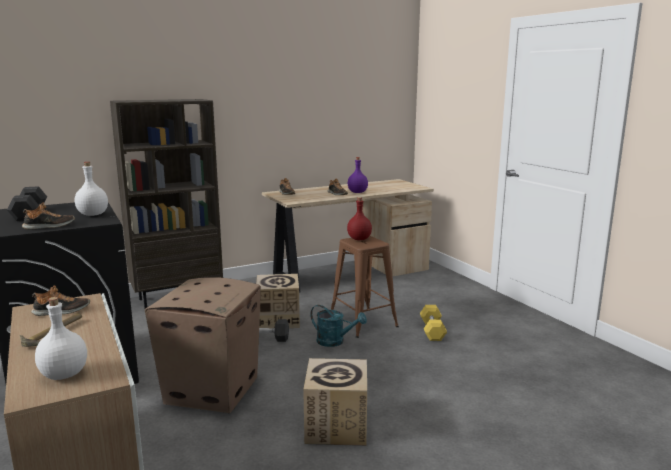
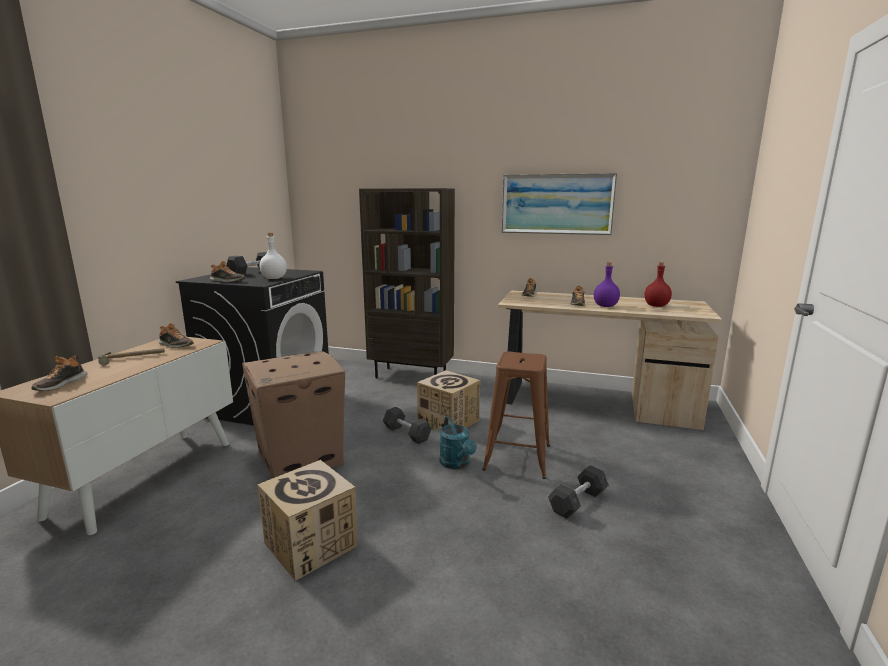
camera: 45 degrees right, 0 degrees up
(64, 374) = (60, 384): white bottle -> shoe
(293, 111) = (557, 204): none -> picture
(358, 239) = (522, 356): red bottle -> red bottle (656, 306)
(432, 330) = (578, 501): yellow dumbbell -> grey dumbbell

